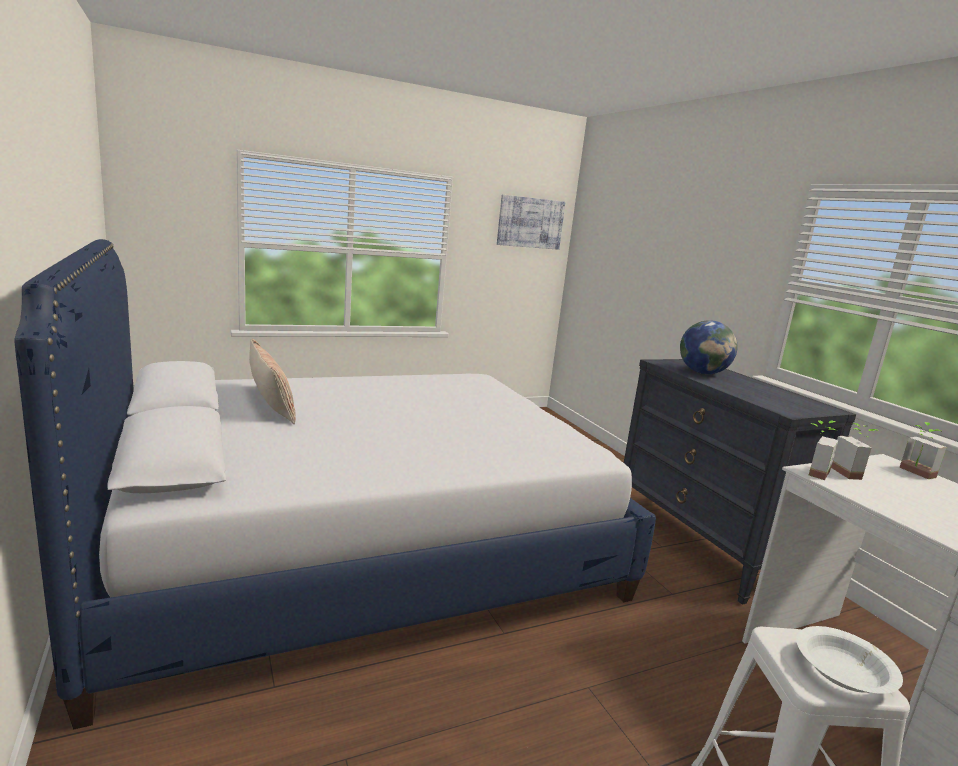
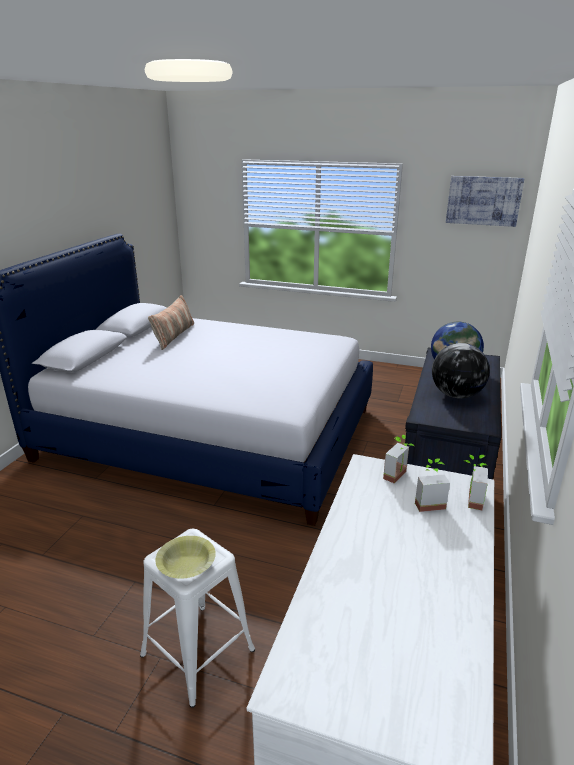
camera: 45 degrees right, 10 degrees up
(757, 391) = (456, 395): none -> globe
(812, 471) = (367, 464): potted plant -> potted plant (428, 502)
(843, 672) = (186, 564): white bowl -> yellow bowl

